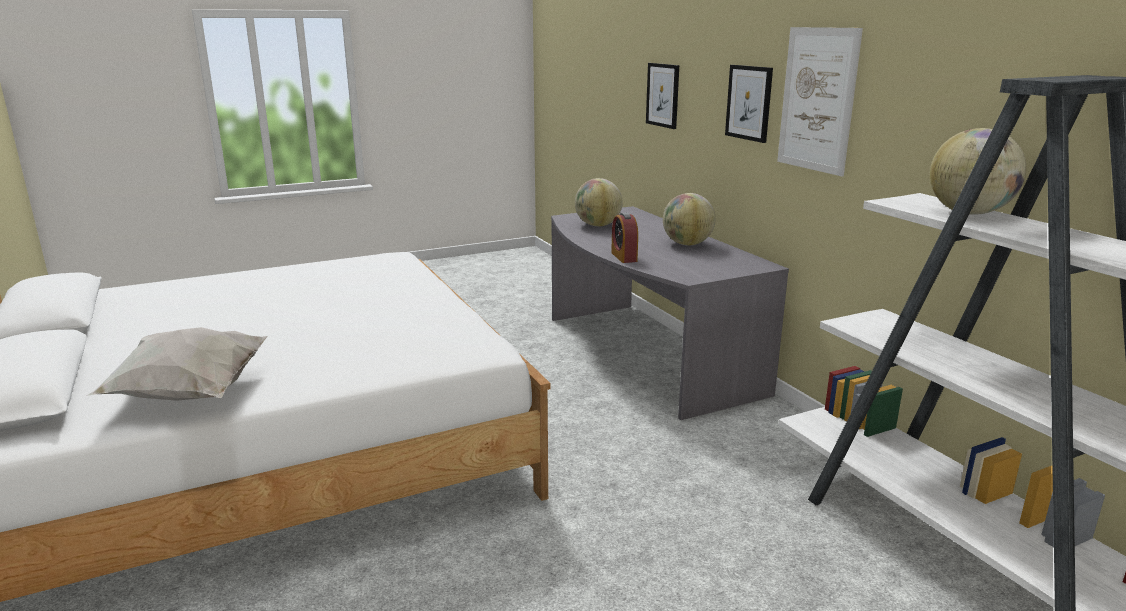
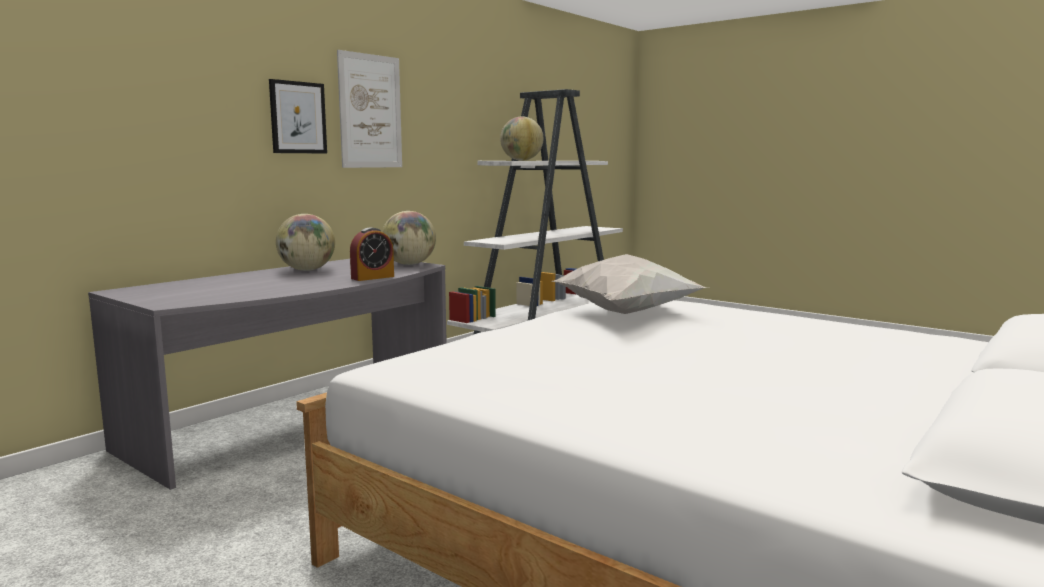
camera: 115 degrees left, 10 degrees down
(190, 395) = (882, 334): white pillow -> white pillow (628, 313)
(598, 225) = (224, 292): globe -> globe (409, 264)
(663, 95) = (137, 115): picture -> none

